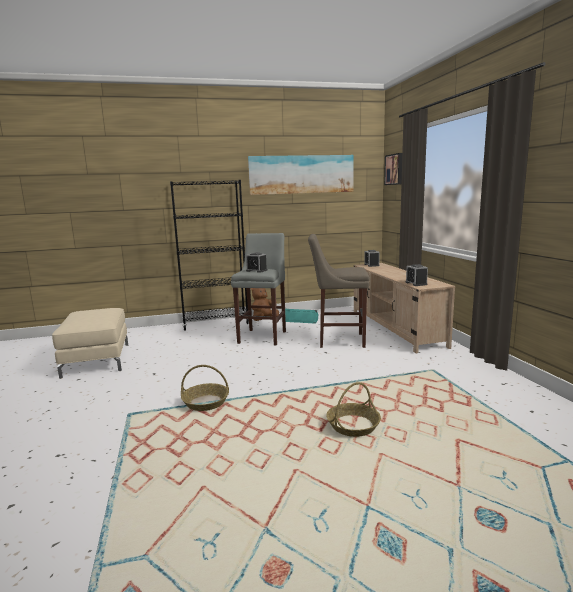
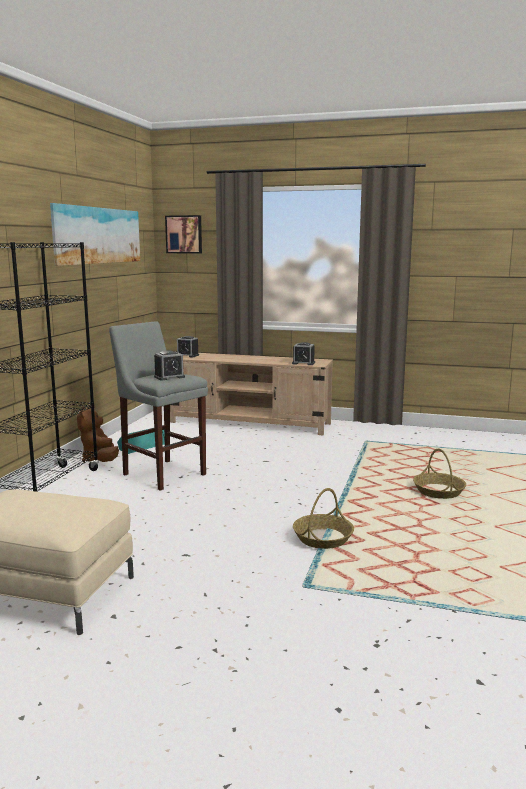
camera: 60 degrees left, 0 degrees up
(338, 340) = (242, 448): beige stool -> none

